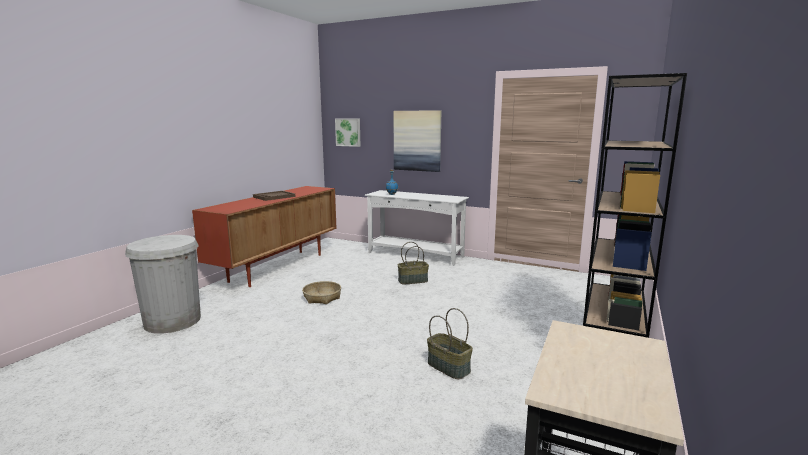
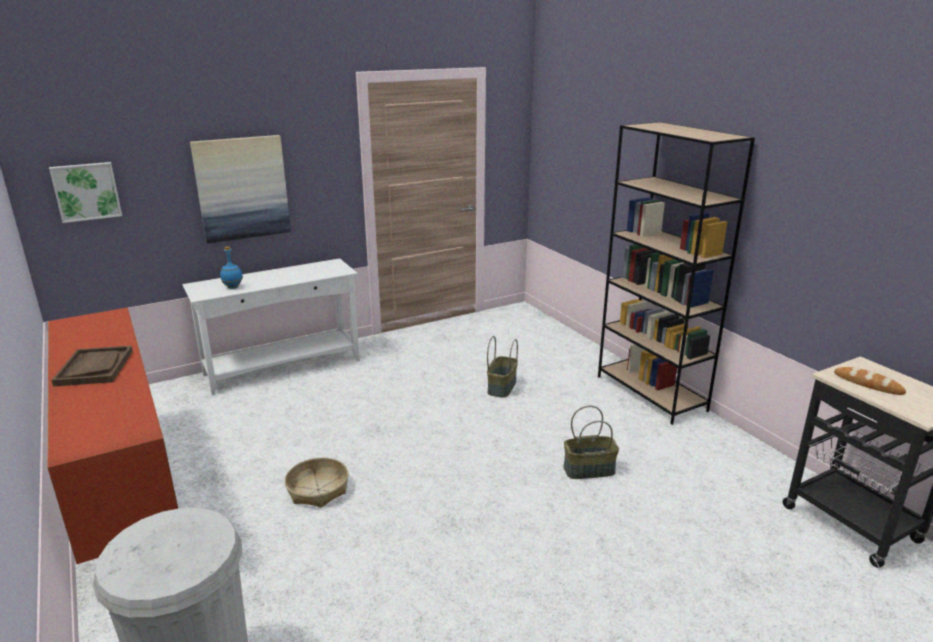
camera: 55 degrees left, 10 degrees up
(413, 280) = (363, 403): basket -> basket (501, 387)
(585, 350) = (868, 384): none -> bread

